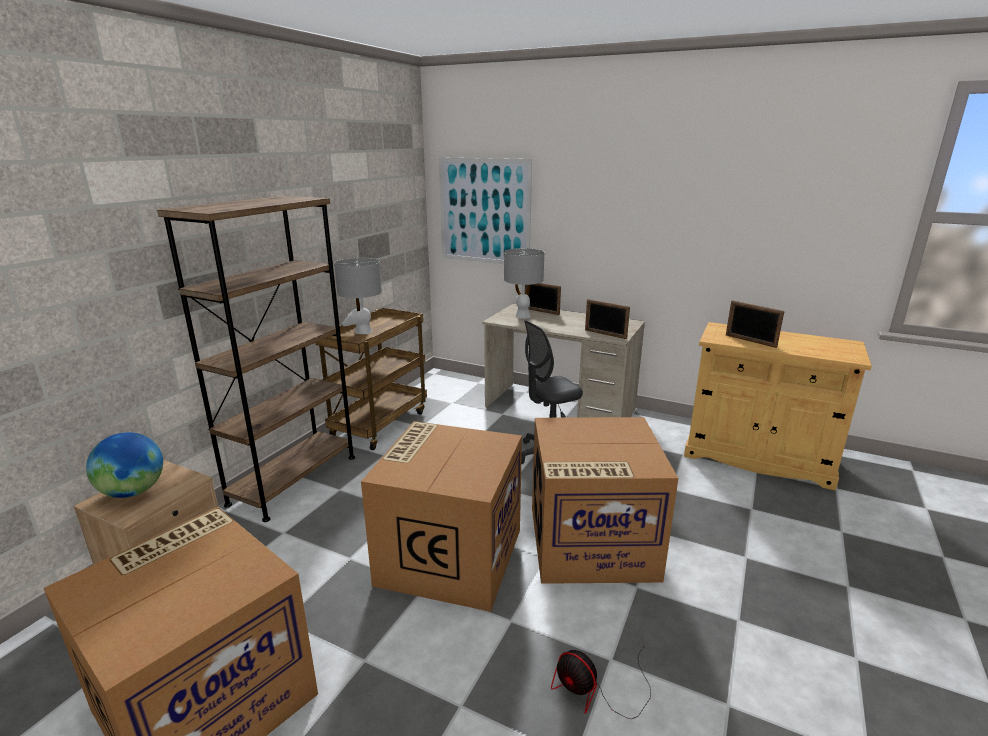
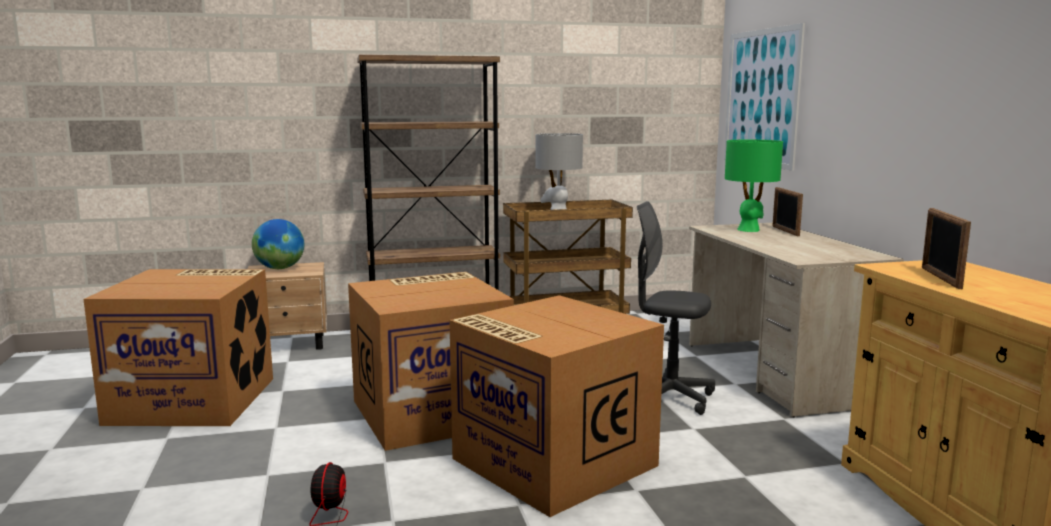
camera: 50 degrees right, 10 degrees down
(523, 316) = (749, 230): grey table lamp -> green table lamp
(605, 334) = (796, 255): picture frame -> none

